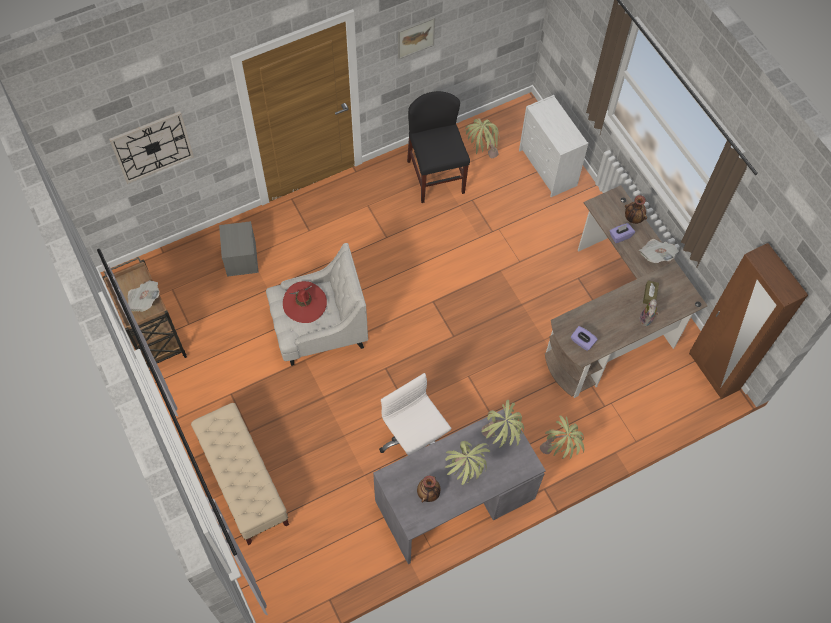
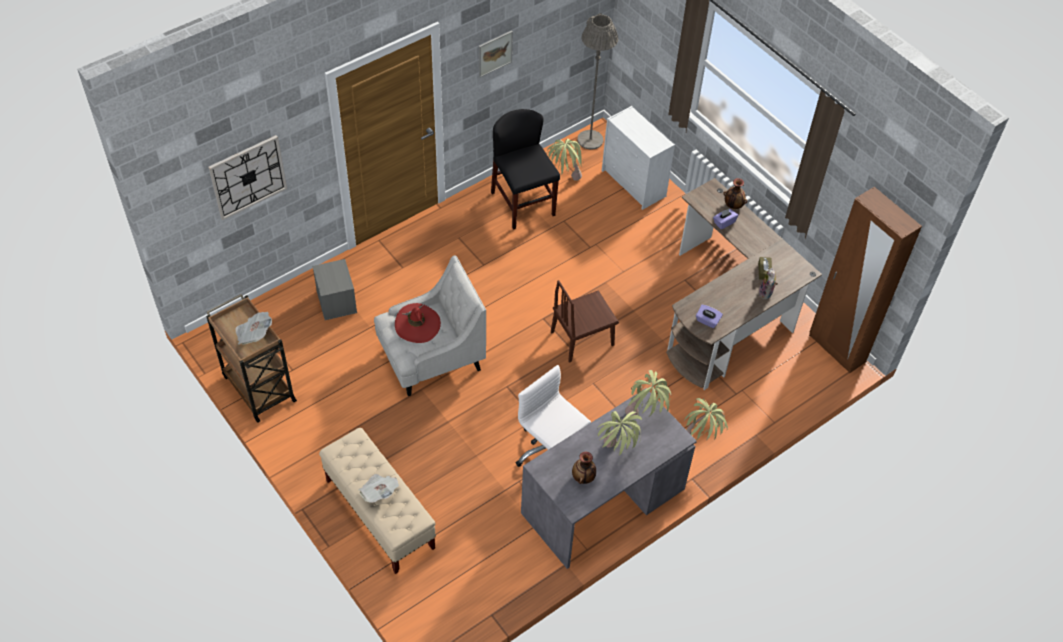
camera: 10 degrees left, 10 degrees down
(466, 327) = (582, 338): none -> brown chair
(514, 115) = (590, 140): none -> grey floor lamp
(656, 255) = (762, 235): newspaper -> newspaper (379, 492)

